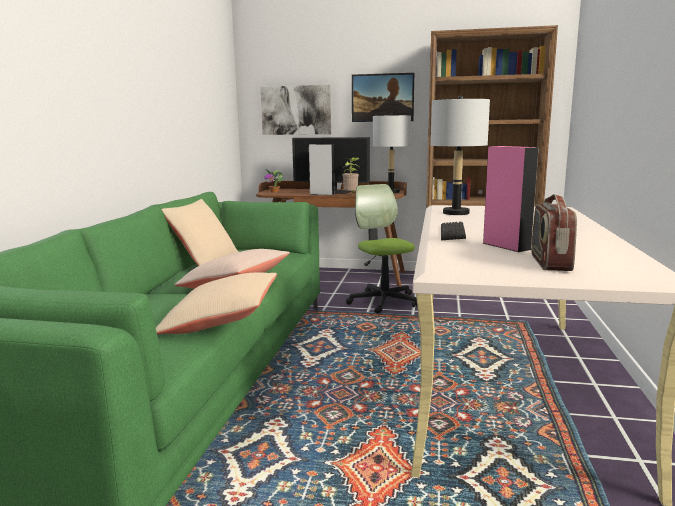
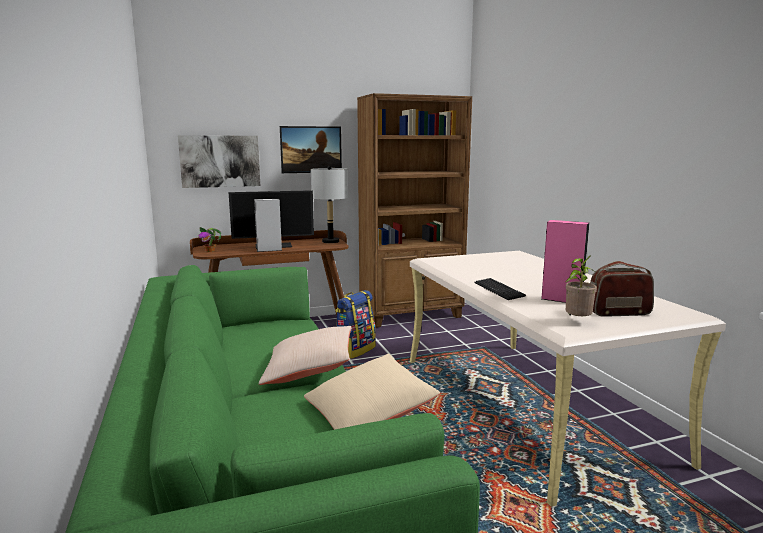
camera: 30 degrees left, 0 degrees up
(204, 261) = (228, 347): beige pillow -> none
(351, 195) = (302, 249): potted plant -> potted plant (577, 321)
(383, 301) = (355, 350): office chair -> backpack
(455, 213) = (455, 266): grey table lamp -> none
(549, 263) = (618, 312): radio -> radio turned 105 degrees clockwise

